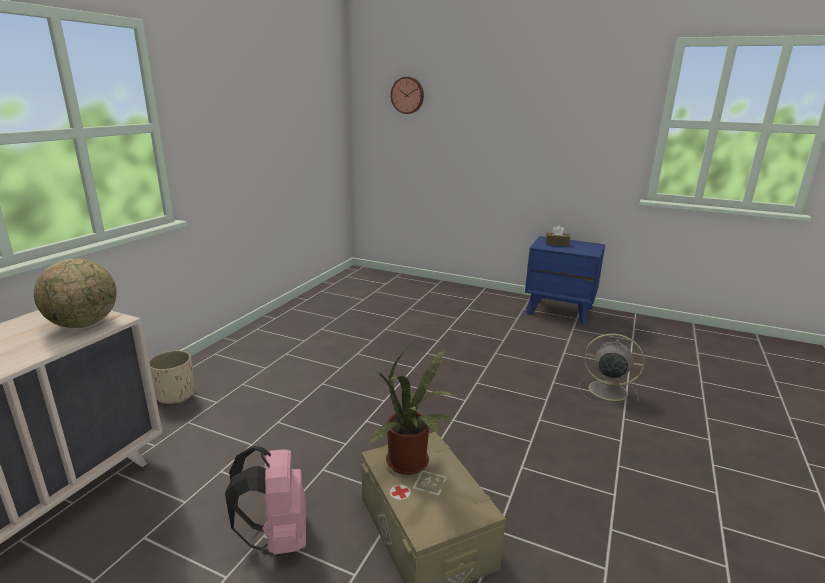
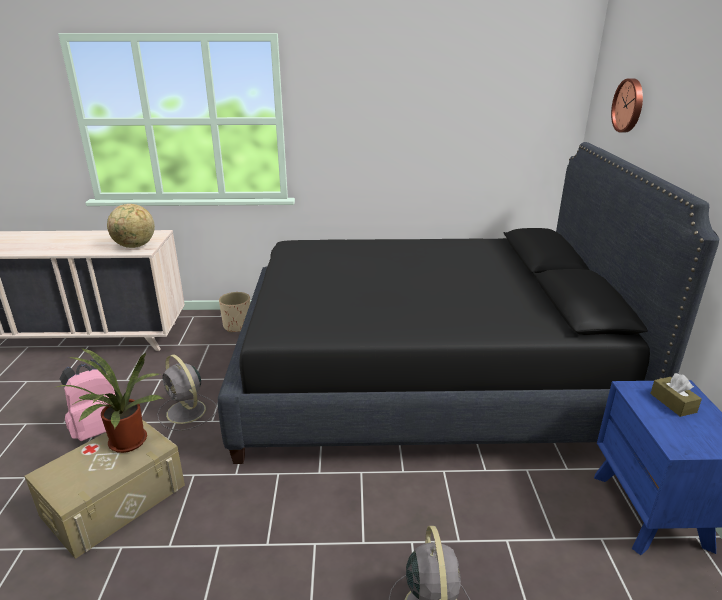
camera: 65 degrees right, 5 degrees up
(314, 458) = (187, 412): none -> grey fan
(387, 329) = (424, 377): none -> black bed

